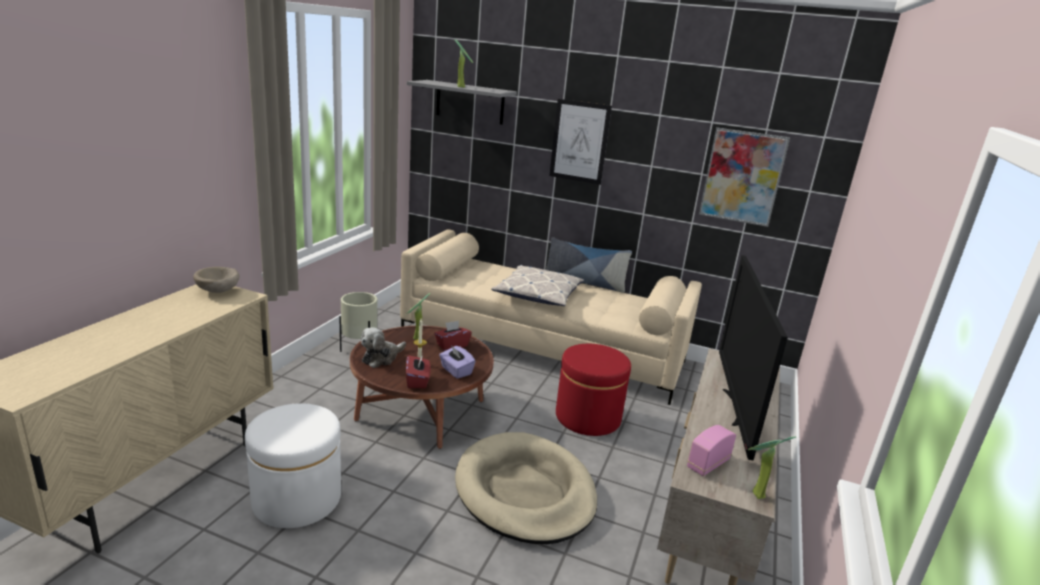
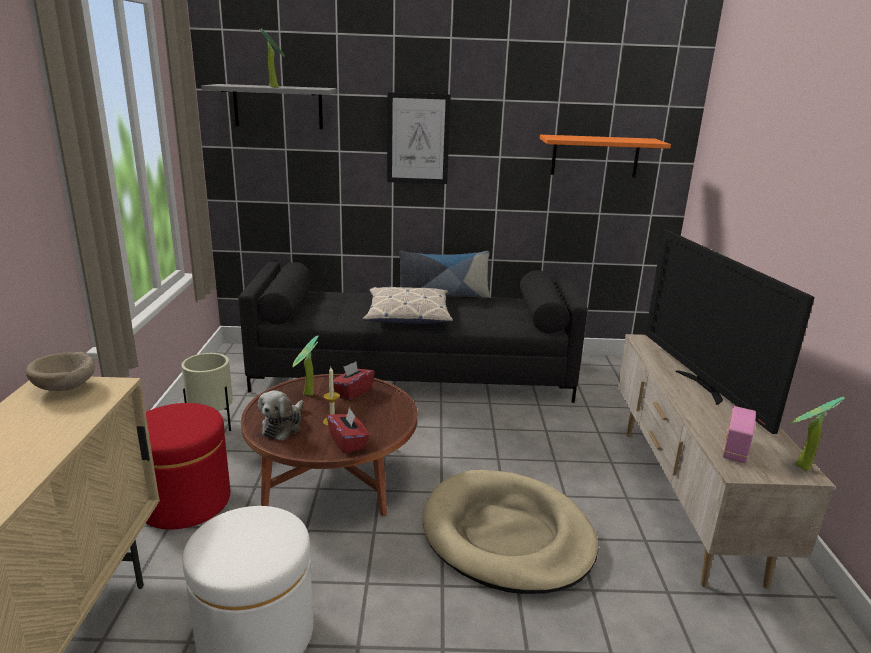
camera: 20 degrees left, 0 degrees up
(456, 371) = (380, 420): purple tissue box -> none
(543, 346) = (414, 373): beige sofa -> black sofa
(588, 417) = (510, 436): red ottoman -> red ottoman (185, 501)
(742, 177) = (595, 156): picture -> orange shelf

